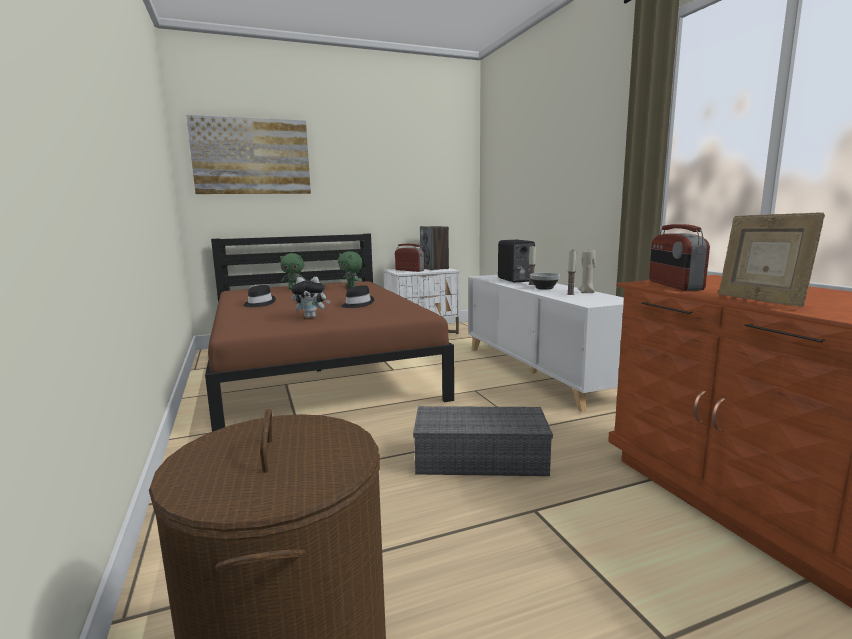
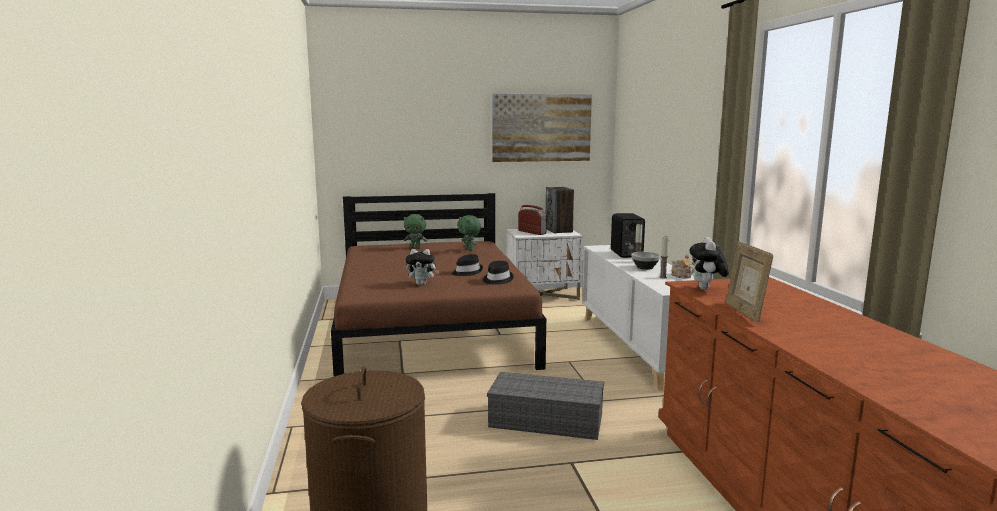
camera: 10 degrees right, 0 degrees up
(251, 156) = (383, 119): picture -> picture (541, 128)
(259, 304) = (380, 265): black hat -> black hat (497, 280)
(587, 292) = (681, 276): beige candle -> teapot
(674, 285) = (707, 289): radio -> plush toy

